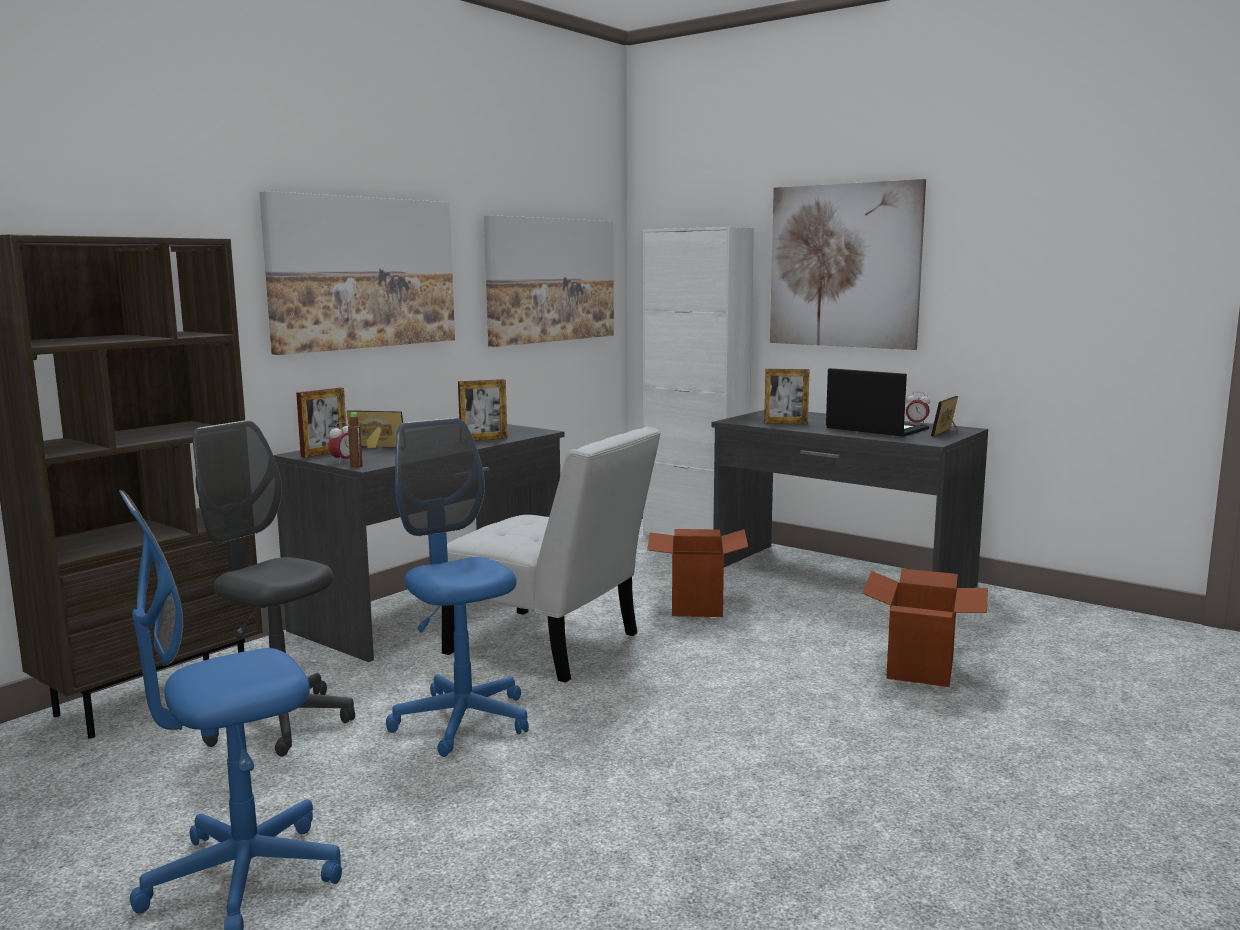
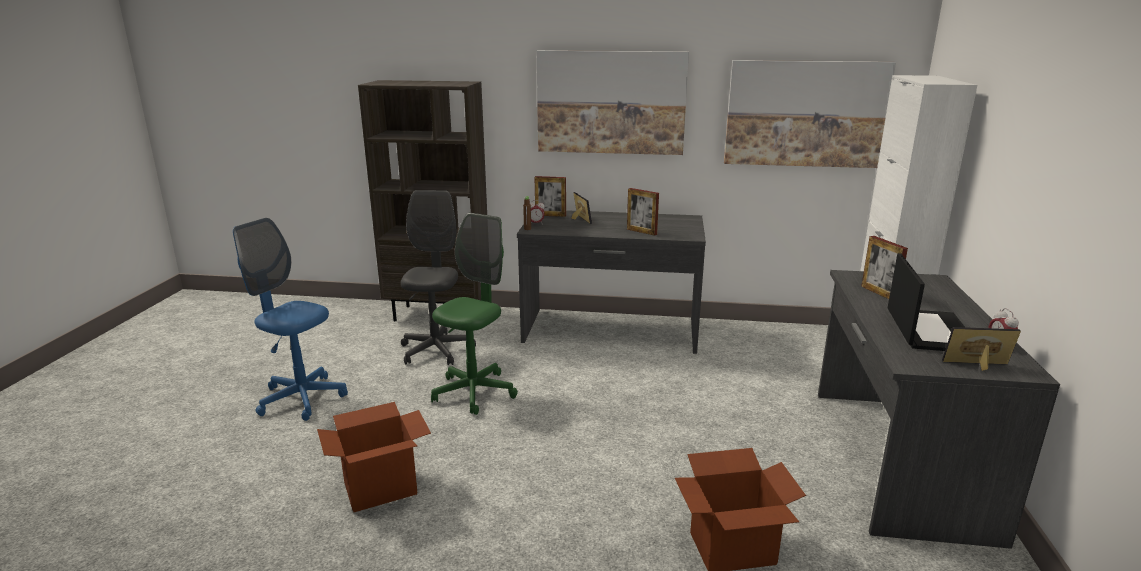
camera: 60 degrees right, 10 degrees up
(462, 721) = (474, 392): blue office chair -> green office chair
(551, 647) = (596, 383): white chair -> none
(696, 605) = (731, 410): cardboard box -> cardboard box (381, 488)
(844, 266) = (1025, 143): picture -> none

